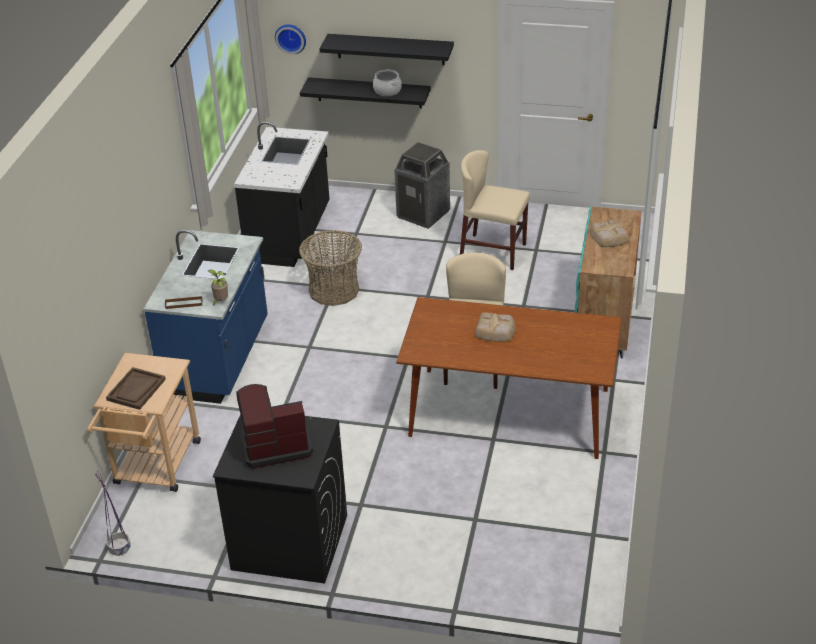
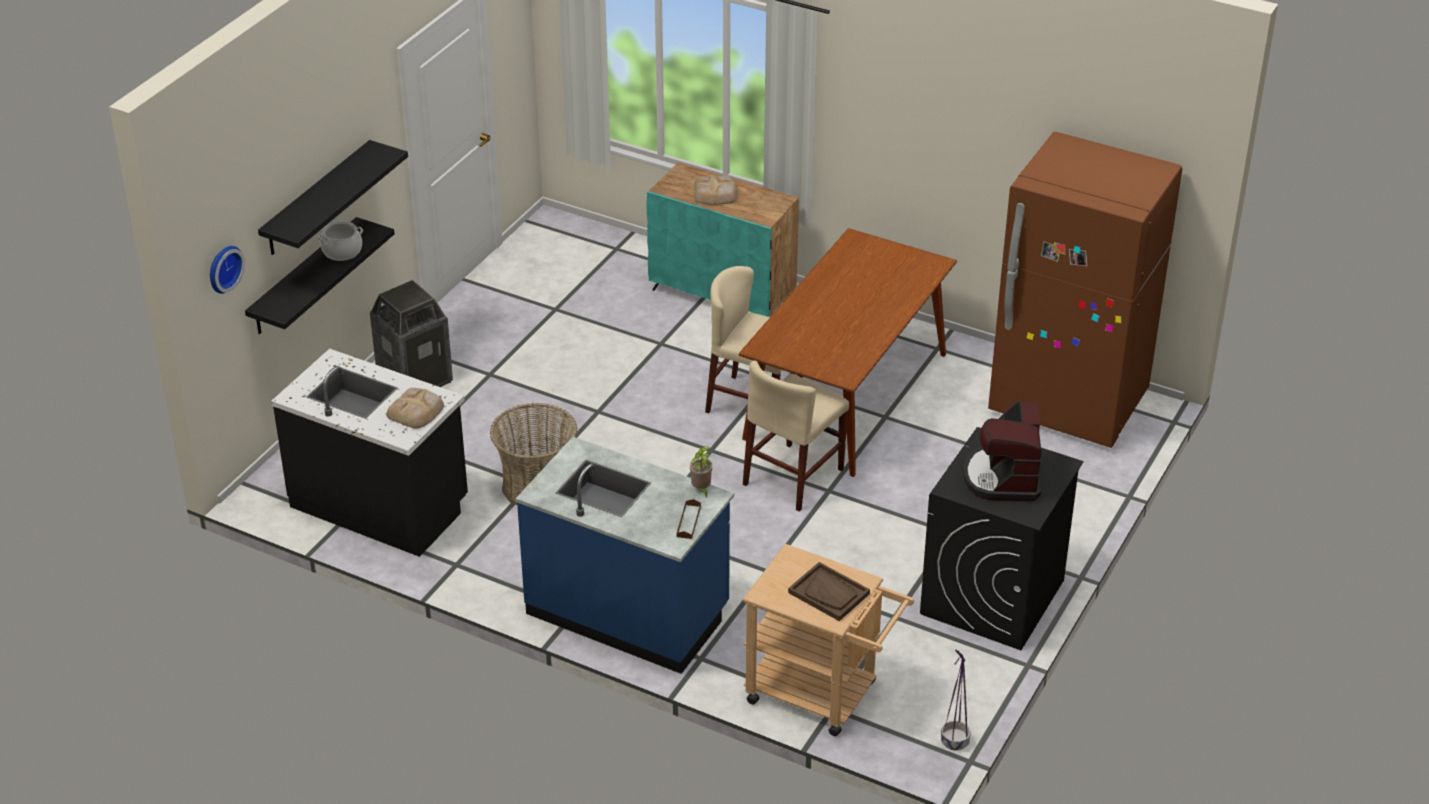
camera: 75 degrees left, 0 degrees up
(493, 252) = (538, 342): beige chair -> beige chair (793, 476)
(495, 330) = (831, 311): bread -> bread (416, 411)
(568, 549) = (1068, 404): none -> brown fridge

